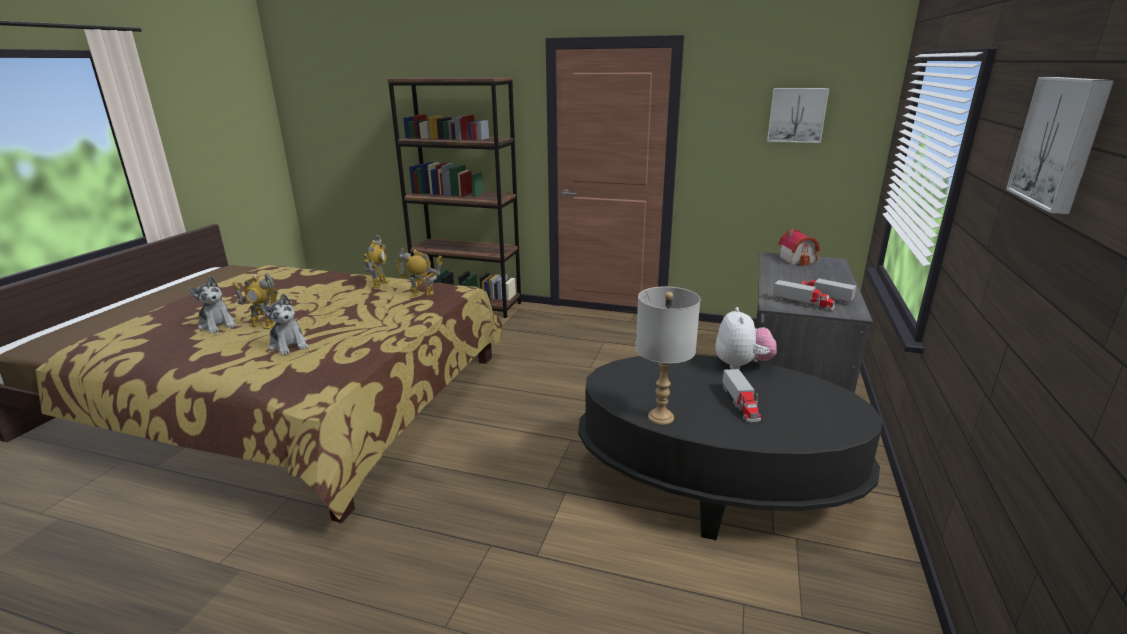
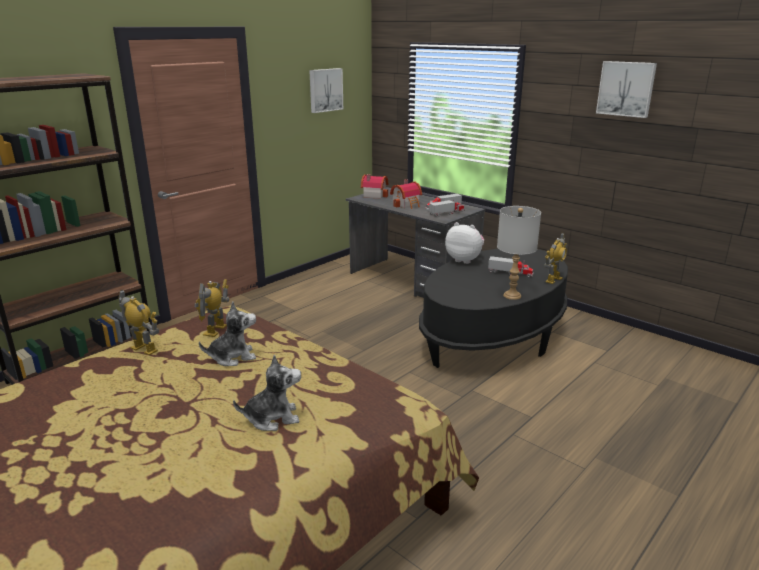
camera: 65 degrees left, 0 degrees up
(217, 325) = (131, 476): plush toy -> plush toy (232, 357)
(263, 325) = (184, 435): toy robot -> toy robot (553, 279)
(794, 279) = (407, 204): none -> toy house

